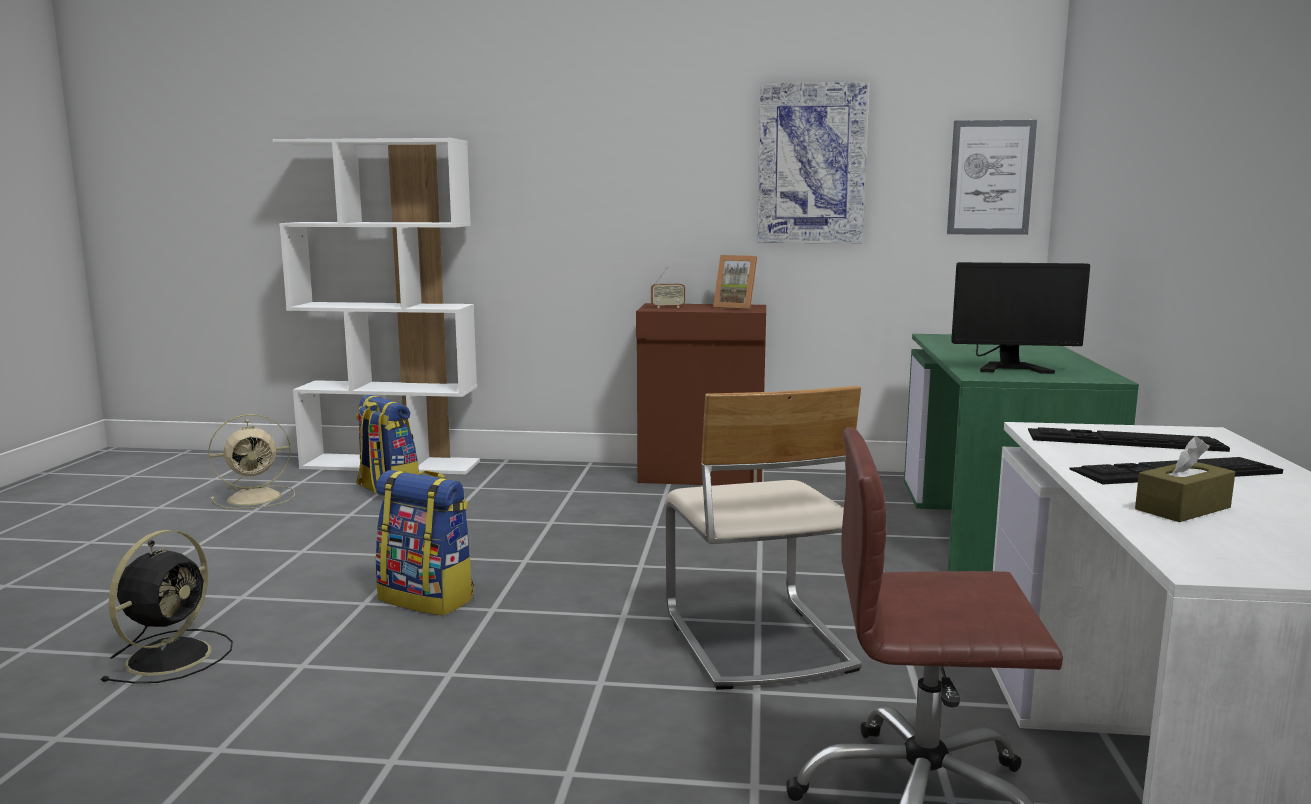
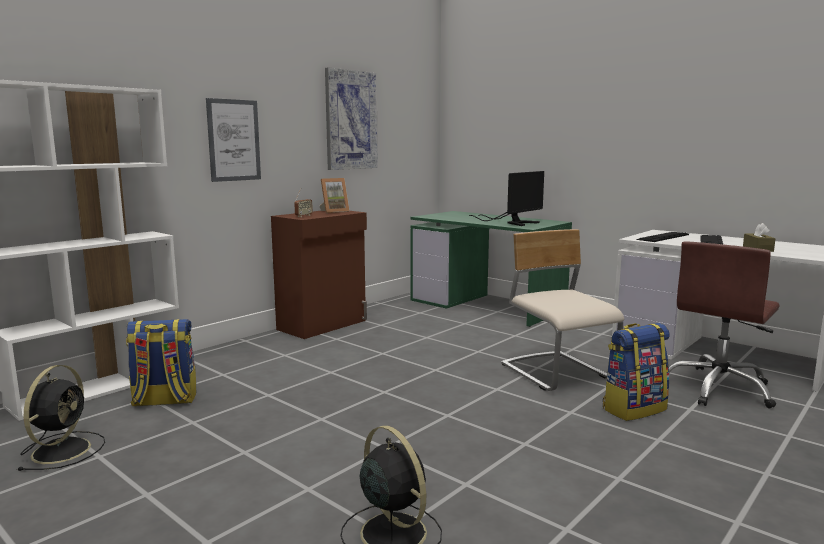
camera: 55 degrees left, 0 degrees up
(257, 497) = (63, 449): beige fan -> black fan
(428, 599) = (406, 428): backpack -> backpack (633, 409)
(756, 641) = (557, 373): beige chair -> beige chair turned 135 degrees counterclockwise
(990, 178) = (420, 130): picture -> picture (234, 140)

